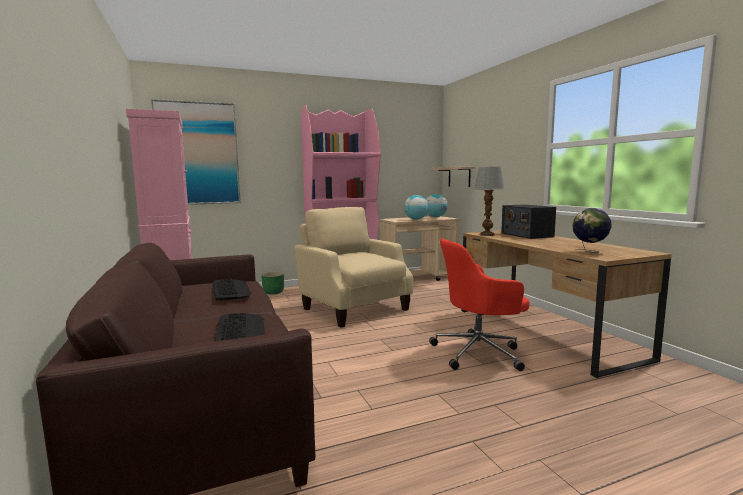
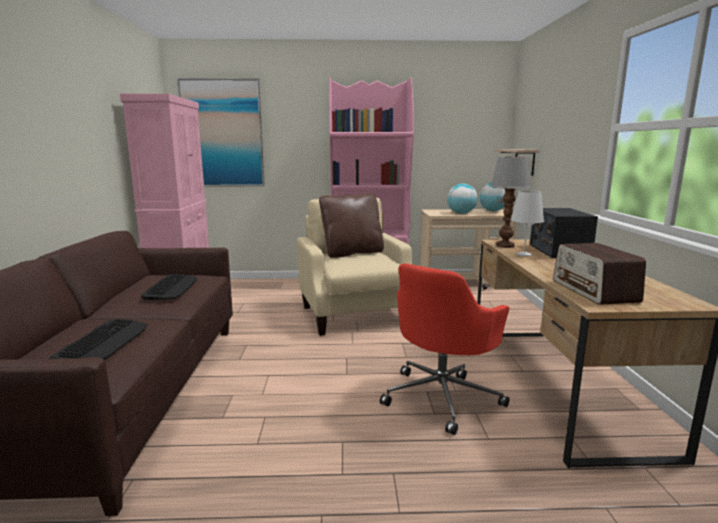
camera: 20 degrees right, 5 degrees up
(273, 292) = (293, 283): green planter -> none
(350, 254) = (352, 253): none -> brown pillow
(479, 352) = (442, 397): red office chair -> red office chair turned 60 degrees counterclockwise
(509, 238) = (524, 254): none -> white table lamp
(589, 252) = (594, 291): globe -> radio

